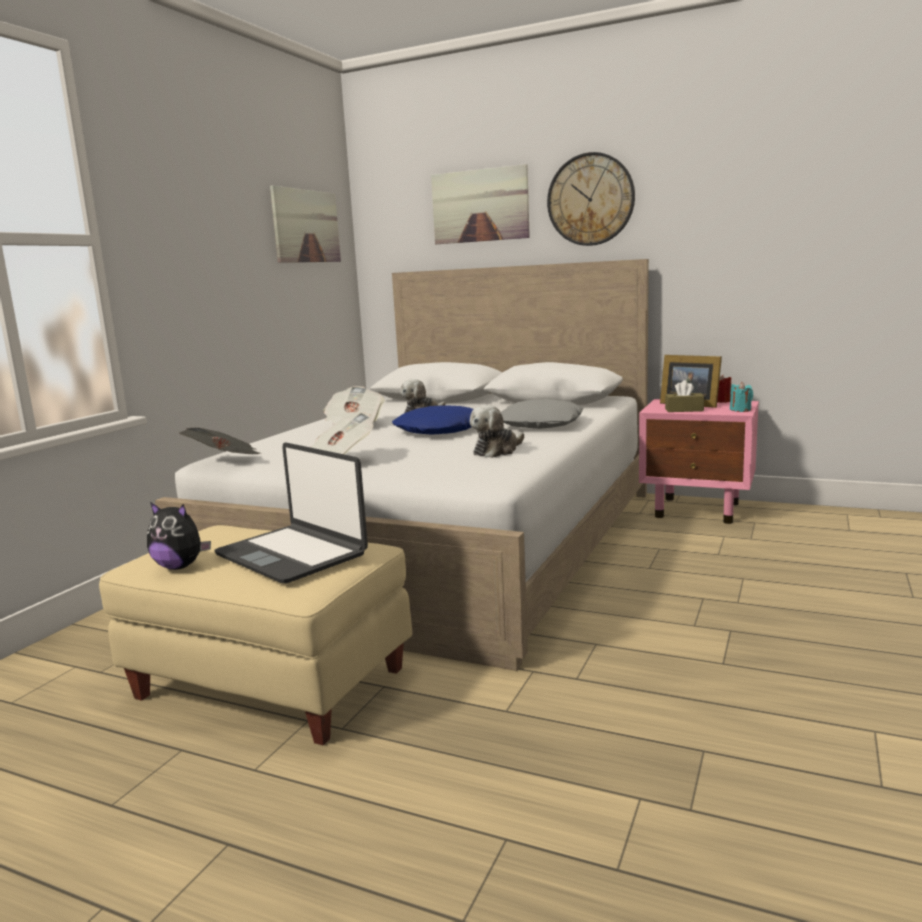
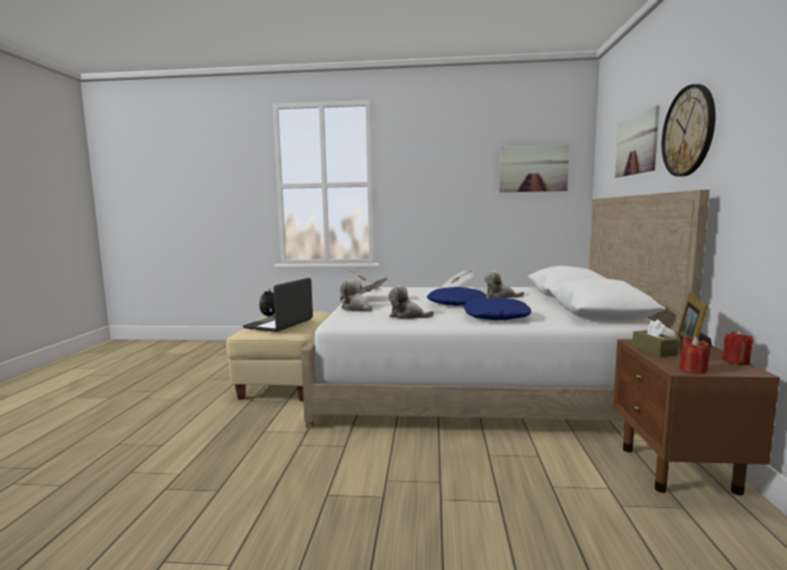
camera: 70 degrees right, 5 degrees down
(406, 470) = (356, 309): none -> plush toy
(541, 424) = (496, 317): grey pillow -> blue pillow
(698, 510) = (679, 470): pink nightstand -> brown nightstand
(740, 410) = (693, 370): turquoise candle -> red candle

